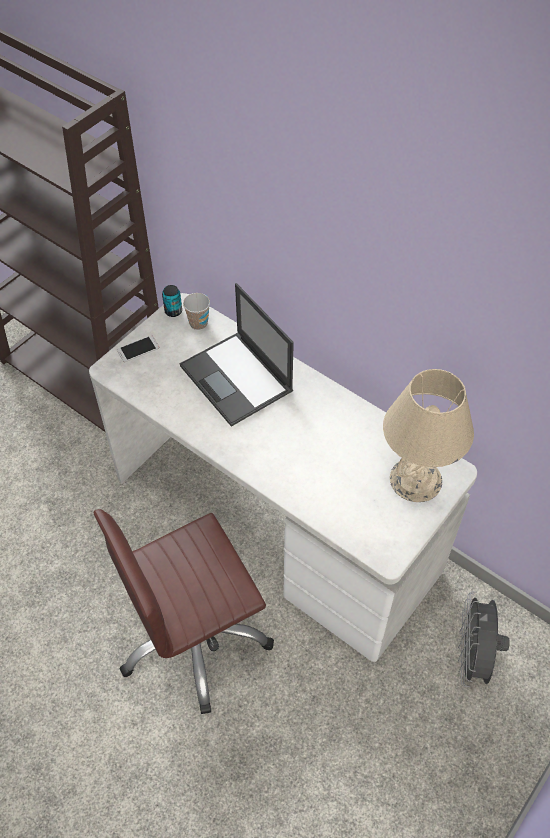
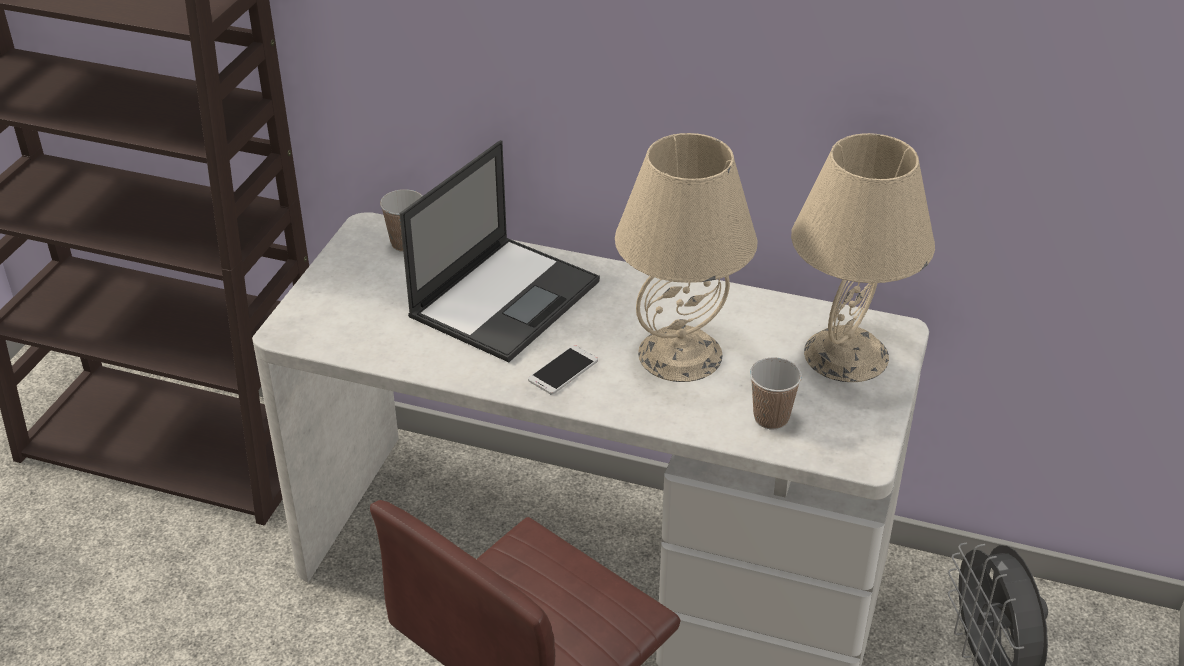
camera: 20 degrees left, 15 degrees down
(138, 349) = (324, 295): phone -> phone (563, 370)
(173, 311) = (357, 237): can -> none
(237, 379) = (506, 297): laptop -> laptop turned 90 degrees counterclockwise
(318, 449) = (680, 353): none -> beige table lamp
(348, 512) = (771, 418): none -> cup

